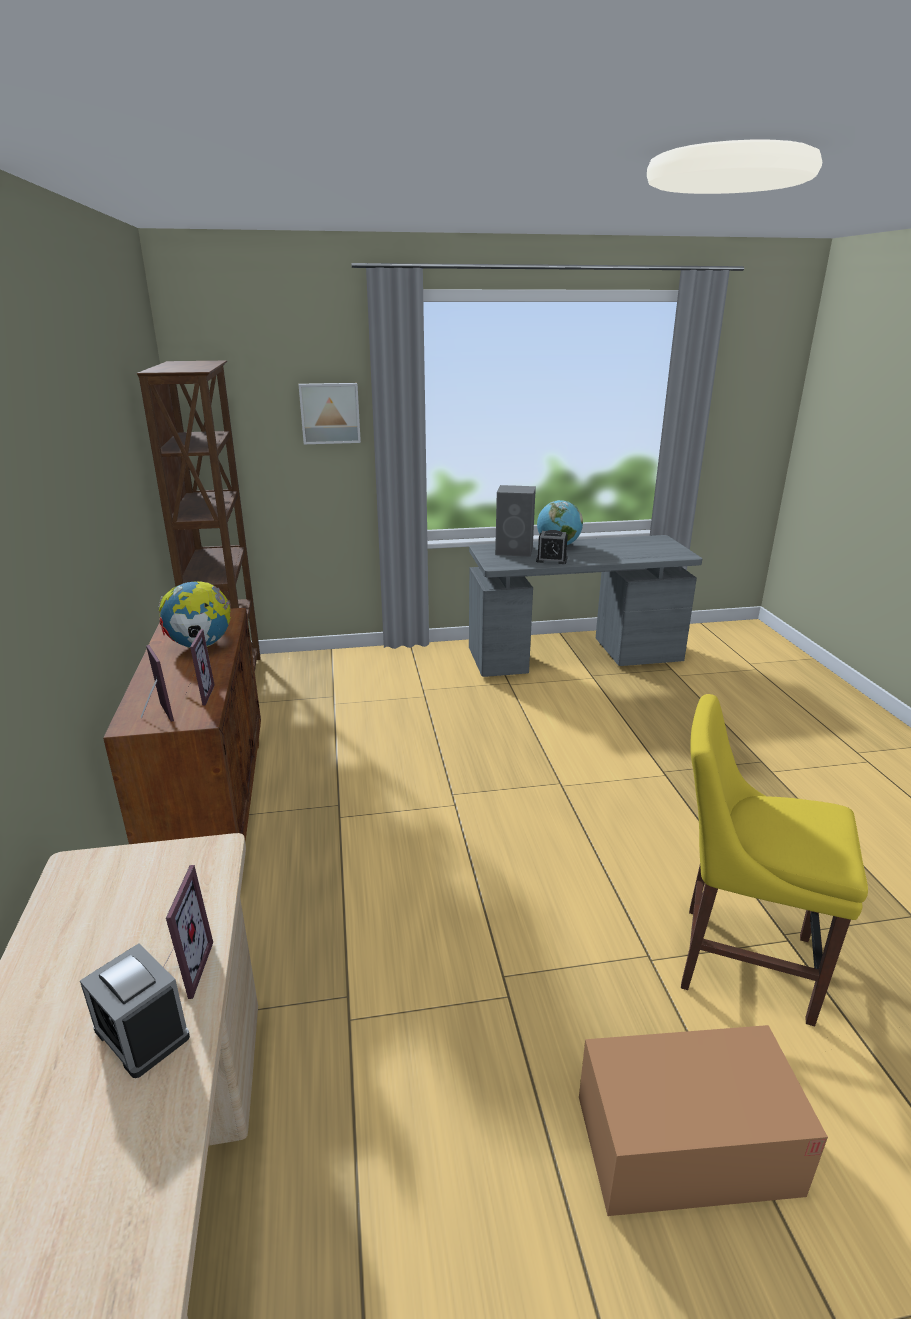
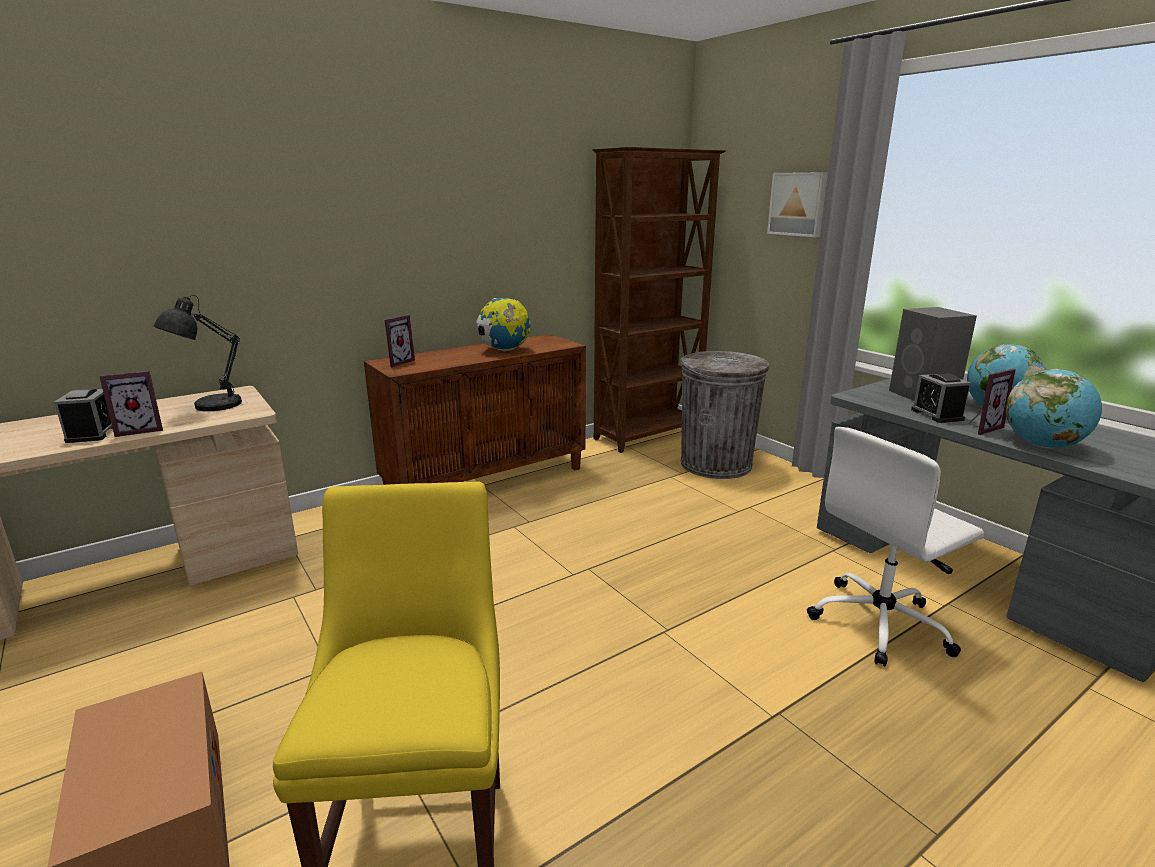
camera: 65 degrees right, 5 degrees down
(132, 893) = (212, 406): none -> grey table lamp
(142, 1033) = (92, 433): alarm clock -> alarm clock turned 150 degrees clockwise
(197, 695) = (430, 364): picture frame -> picture frame (980, 427)
(336, 676) = (716, 464): none -> grey trash can
(598, 704) = (881, 623): none -> white office chair
(618, 557) = (1043, 445): none -> globe

